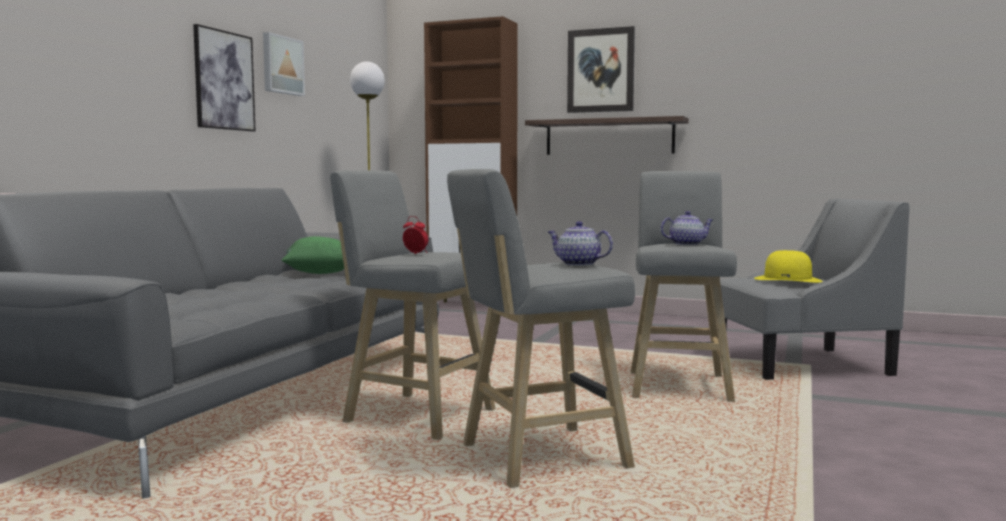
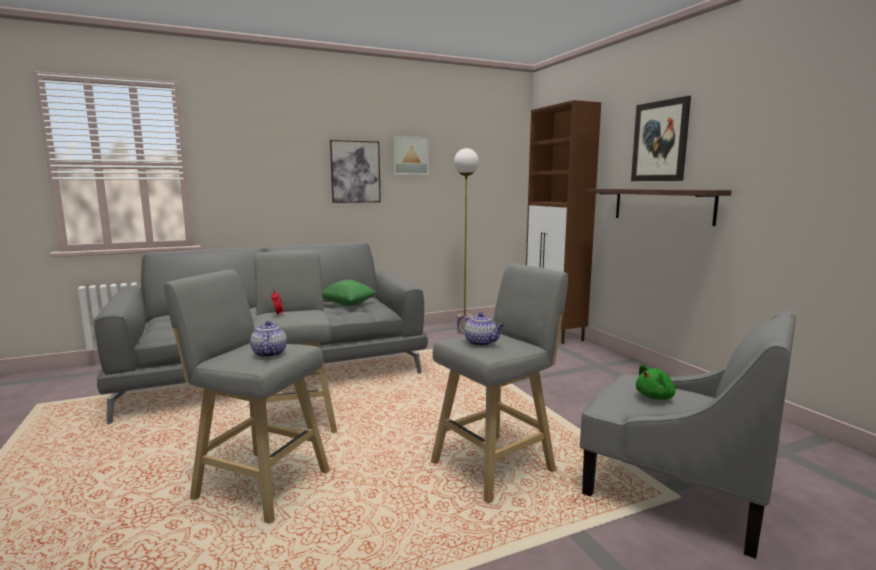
camera: 45 degrees right, 5 degrees up
(788, 279) = (656, 397): yellow hat -> green plush toy

